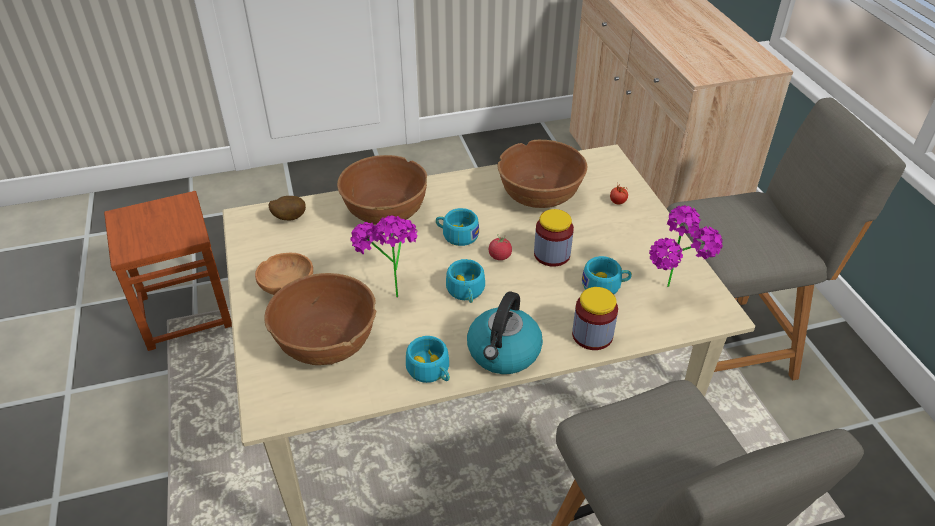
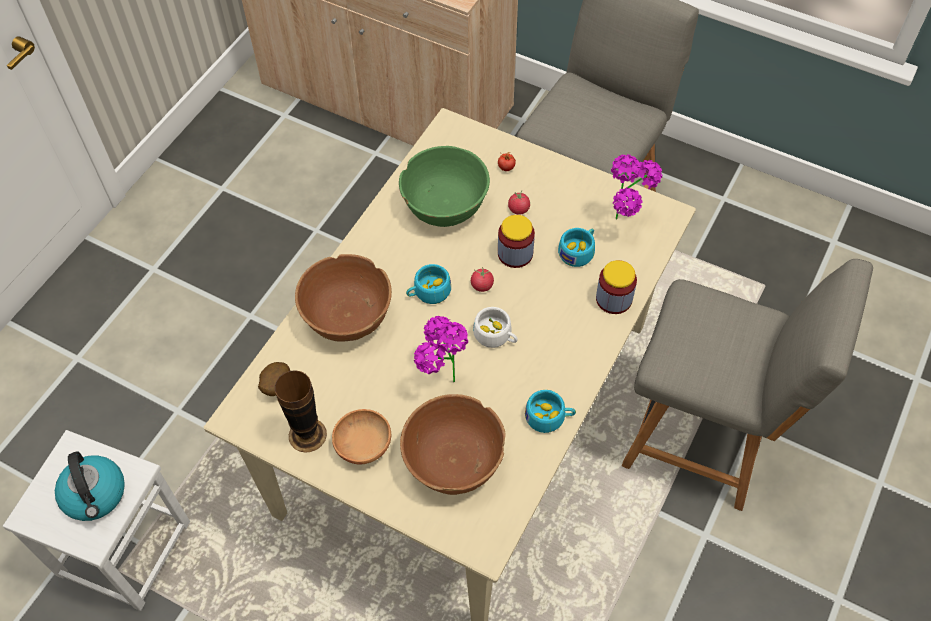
camera: 45 degrees left, 15 degrees up
(185, 311) = (123, 547): brown stool -> white stool
(266, 256) = (307, 435): none -> vase
(466, 292) = (496, 336): turquoise cup -> white cup
(503, 353) = (577, 361): kettle -> kettle (95, 495)
(539, 196) = (445, 206): brown bowl -> green bowl
(592, 231) = (518, 209): none -> tomato

